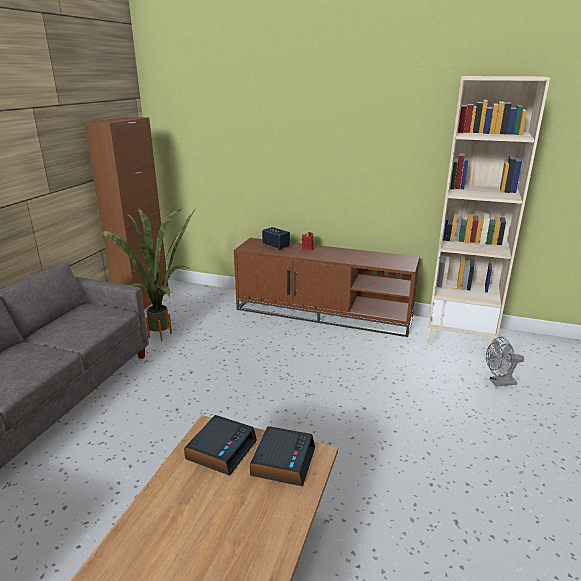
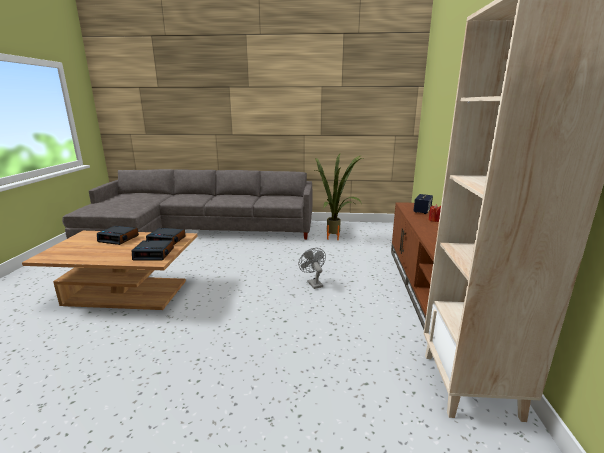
camera: 75 degrees right, 5 degrees down
(143, 301) = (370, 225): brown cabinet -> none
(164, 528) = (119, 238): none -> alarm clock
(499, 383) = (377, 419): grey fan -> grey fan (313, 283)

